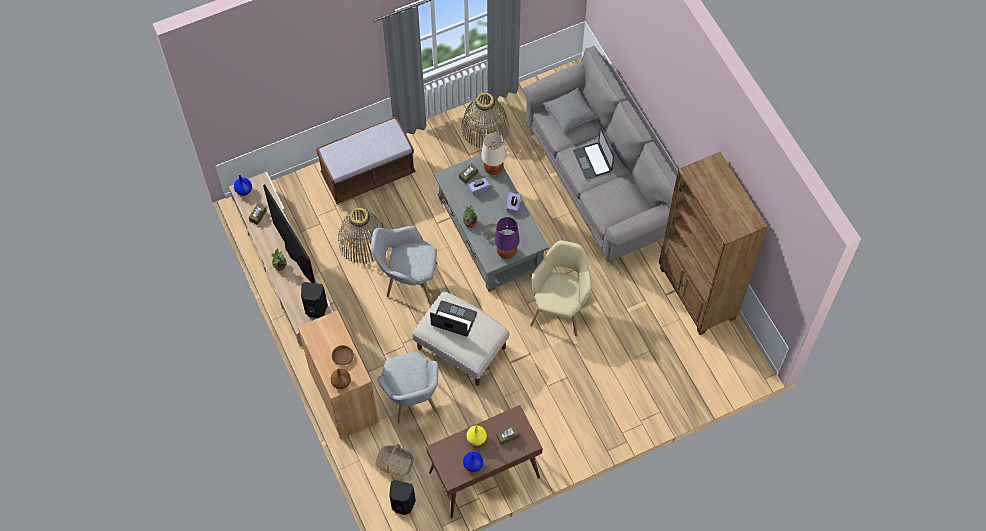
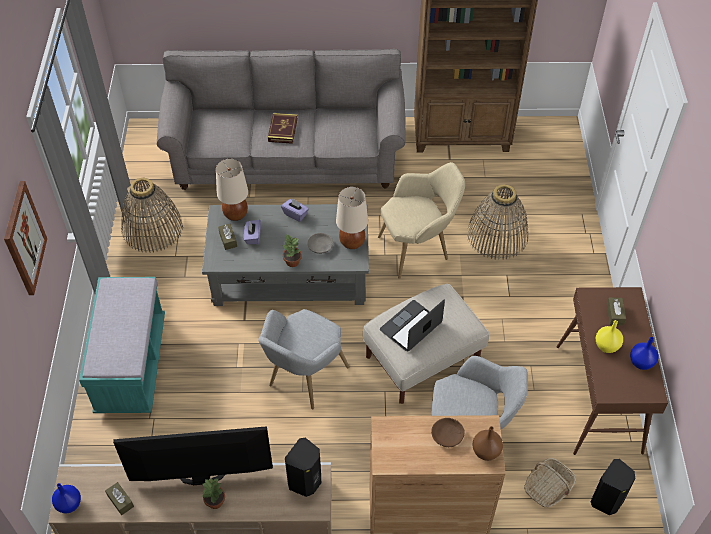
camera: 65 degrees left, 10 degrees down
(332, 60) = (24, 238): none -> picture
(363, 241) = (221, 406): basket -> basket (497, 235)
(368, 175) = (131, 365): brown bench -> turquoise bench
(507, 252) = (352, 242): purple table lamp -> beige table lamp
(559, 307) = (418, 249): beige armchair -> beige armchair turned 120 degrees clockwise
(570, 115) = (215, 126): grey pillow -> none
(592, 161) = (283, 130): laptop -> book

